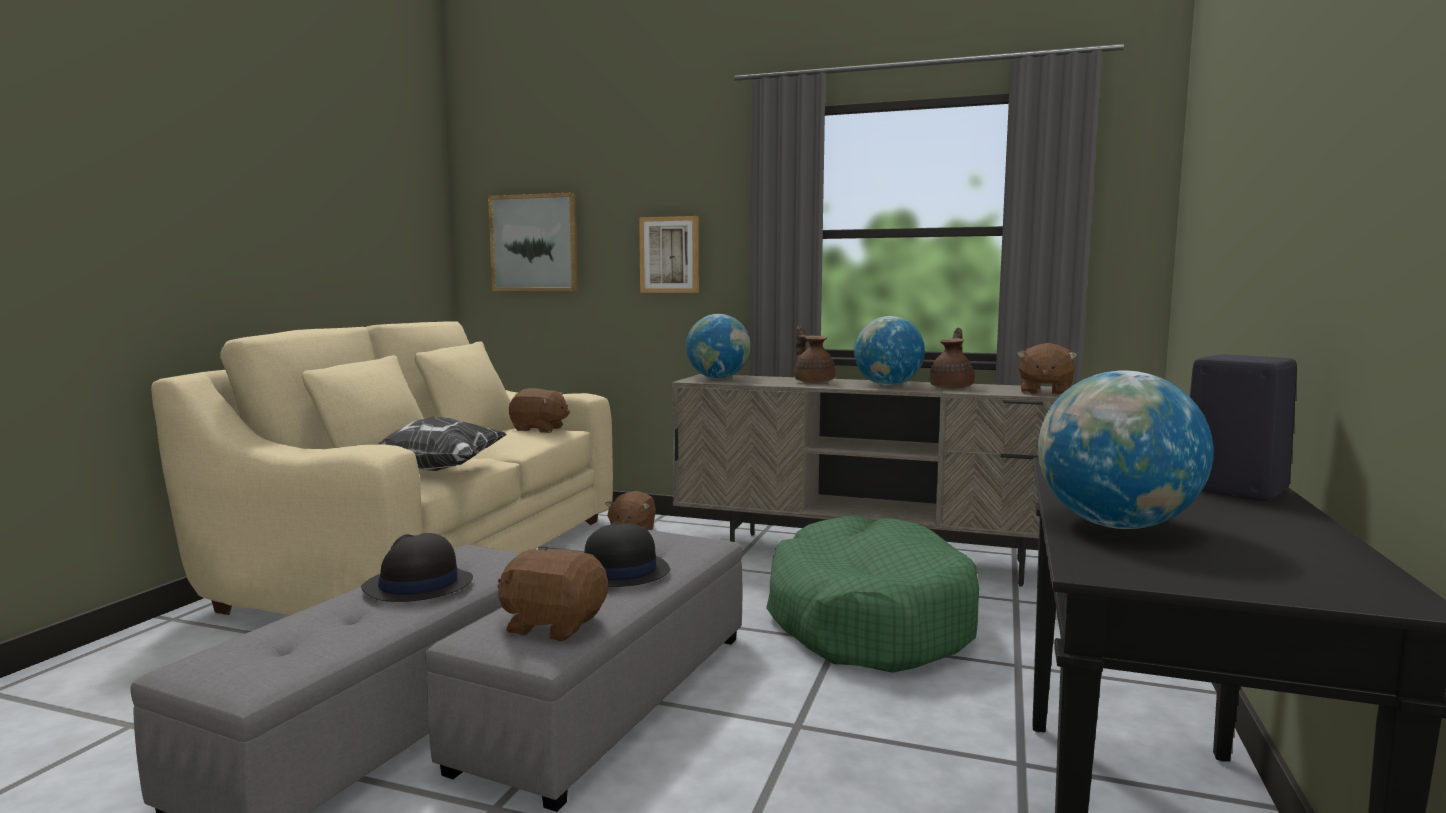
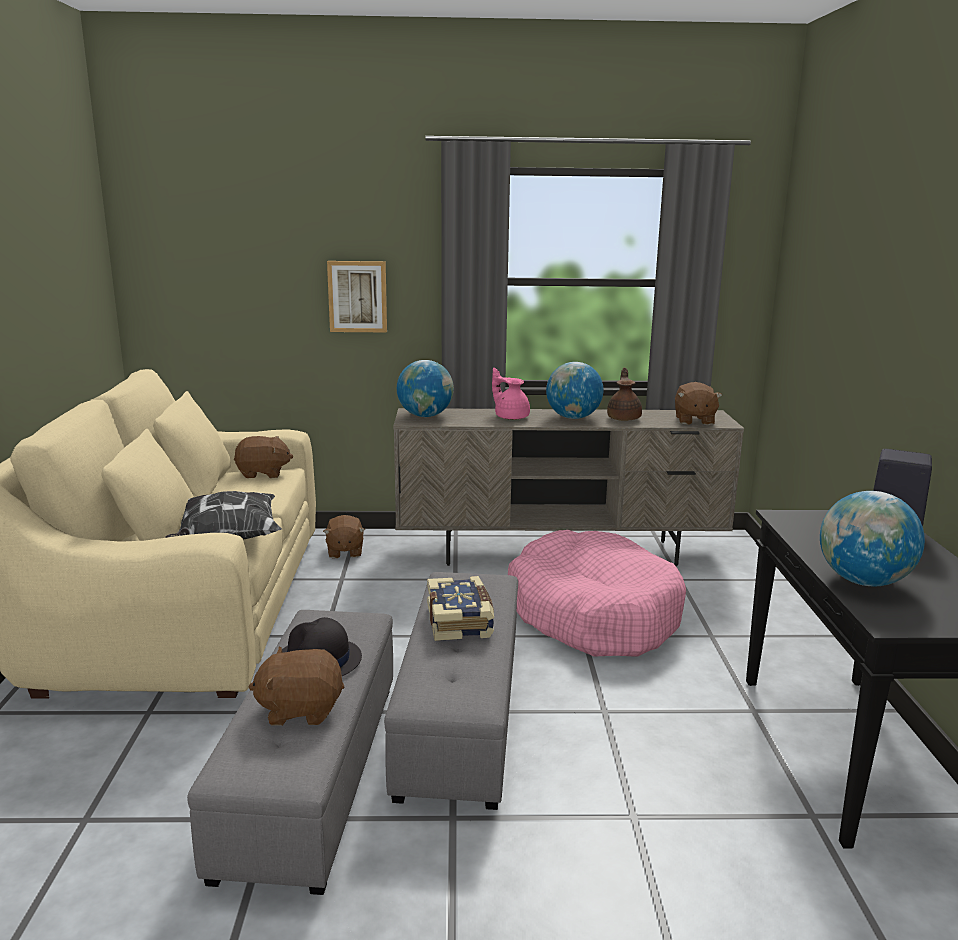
camera: 20 degrees left, 10 degrees up
(535, 243) = (212, 282): picture -> none
(554, 625) = (464, 680): brown plush toy -> brown plush toy (300, 709)
(619, 572) = (461, 621): black hat -> book
(813, 382) = (510, 417): brown teapot -> pink teapot
(868, 620) = (593, 614): green dog bed -> pink dog bed

